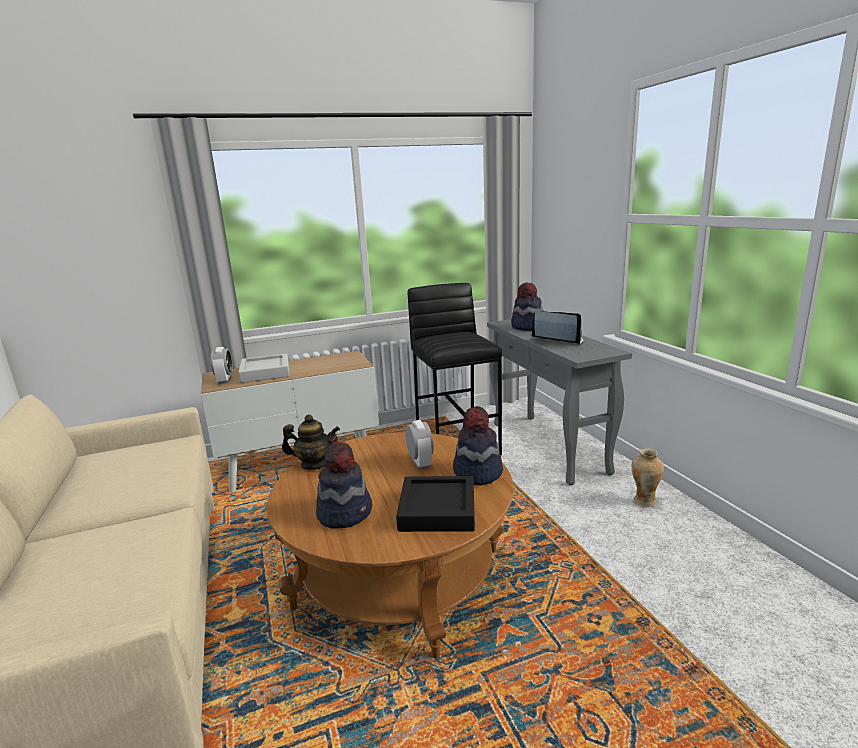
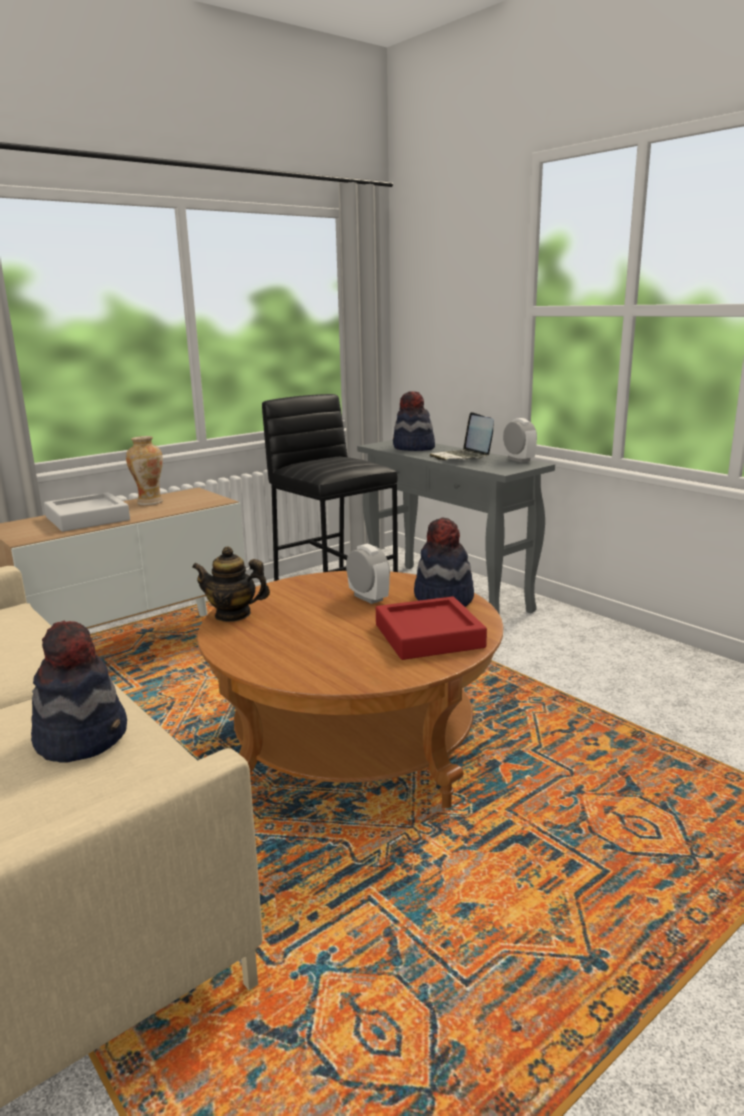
camera: 20 degrees left, 0 degrees up
(225, 380) = (33, 531): alarm clock -> alarm clock (518, 460)
(314, 464) = (233, 615): teapot -> teapot turned 150 degrees counterclockwise
(345, 512) = (321, 653): hat -> hat (82, 737)
(437, 510) = (429, 636): black tray -> red tray
(558, 340) = (462, 457): laptop -> laptop turned 120 degrees counterclockwise
(644, 501) = (580, 632): vase -> vase (149, 502)

